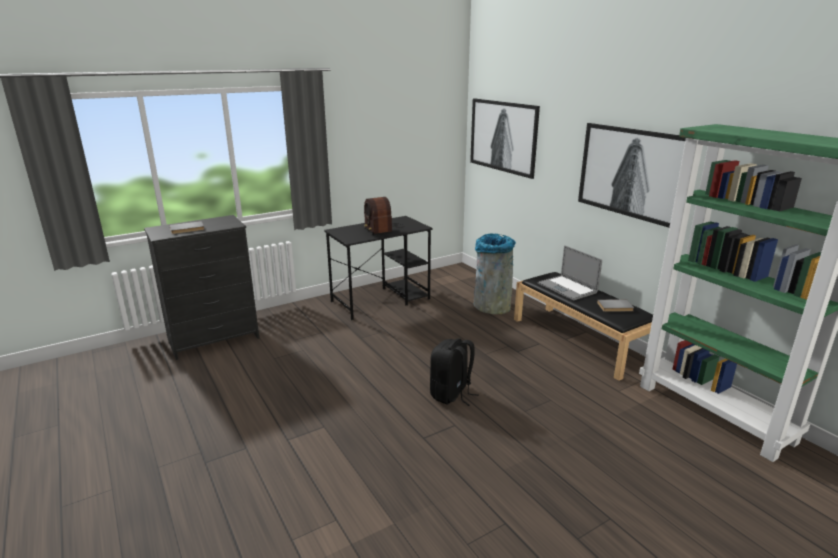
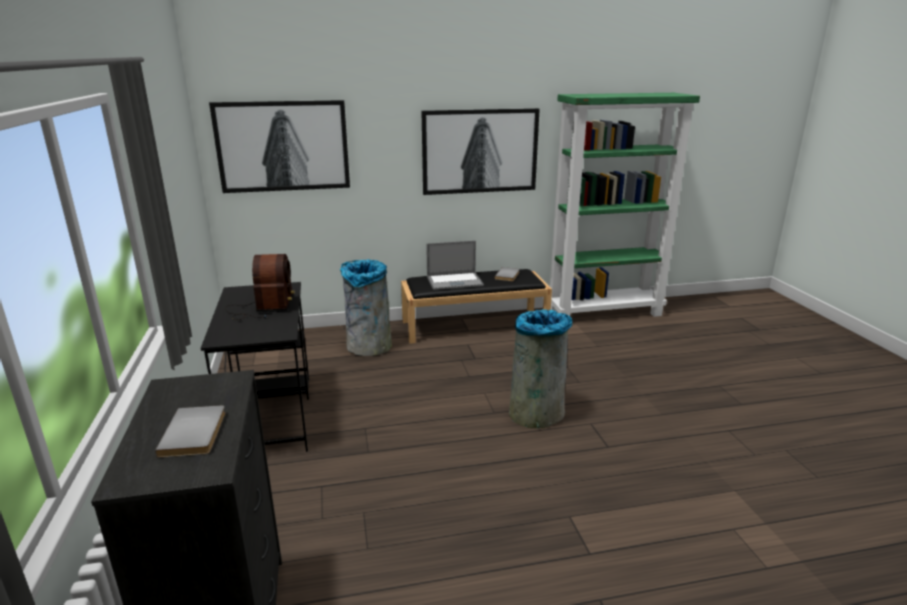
camera: 70 degrees left, 0 degrees up
(382, 229) = (263, 308): radio -> radio turned 90 degrees counterclockwise
(451, 394) = (537, 413): black backpack -> grey trash can

